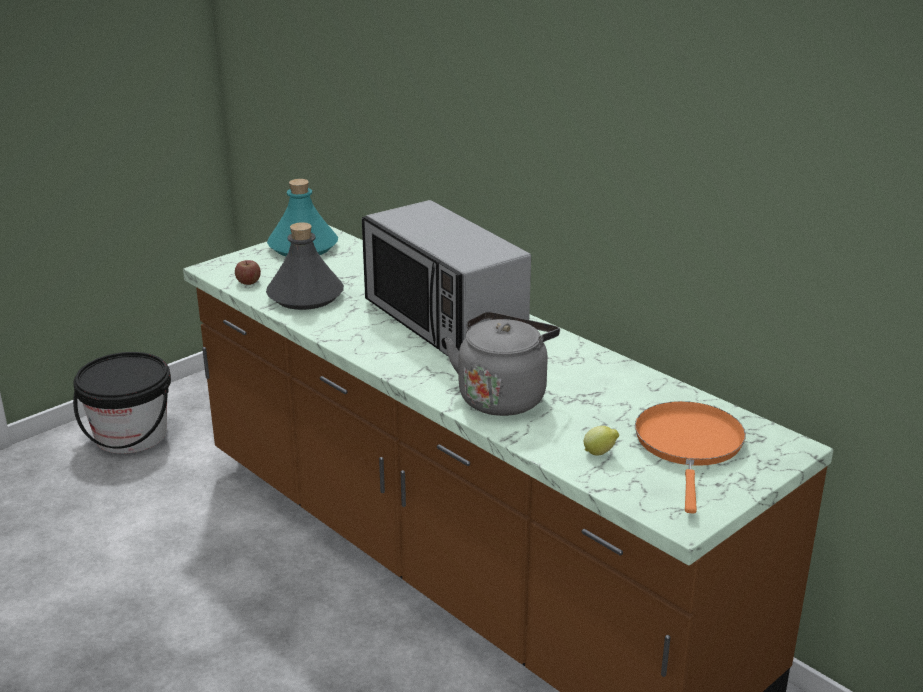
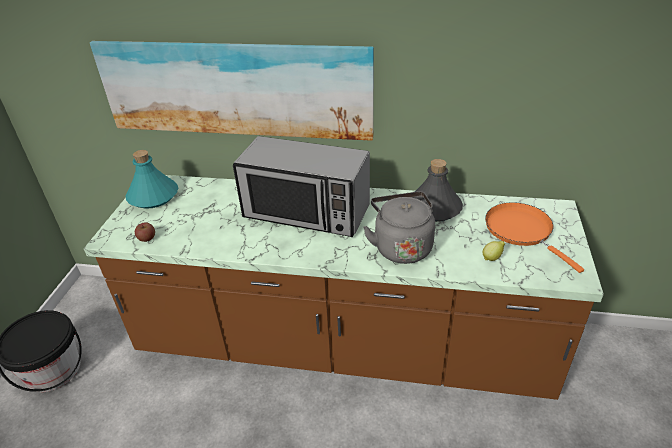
camera: 35 degrees left, 10 degrees up
(306, 296) = (200, 232): grey bottle -> grey bottle (434, 208)
(429, 129) = (235, 88): none -> picture

